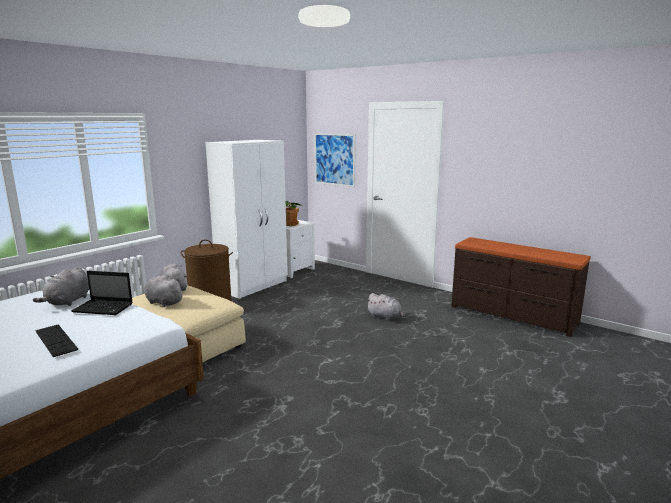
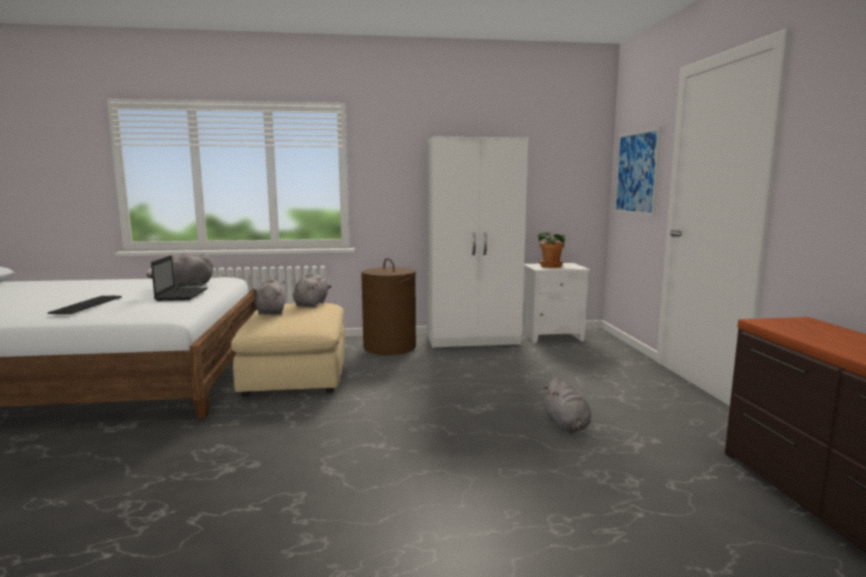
camera: 45 degrees right, 5 degrees down
(104, 308) = (182, 295): laptop -> laptop turned 150 degrees counterclockwise

